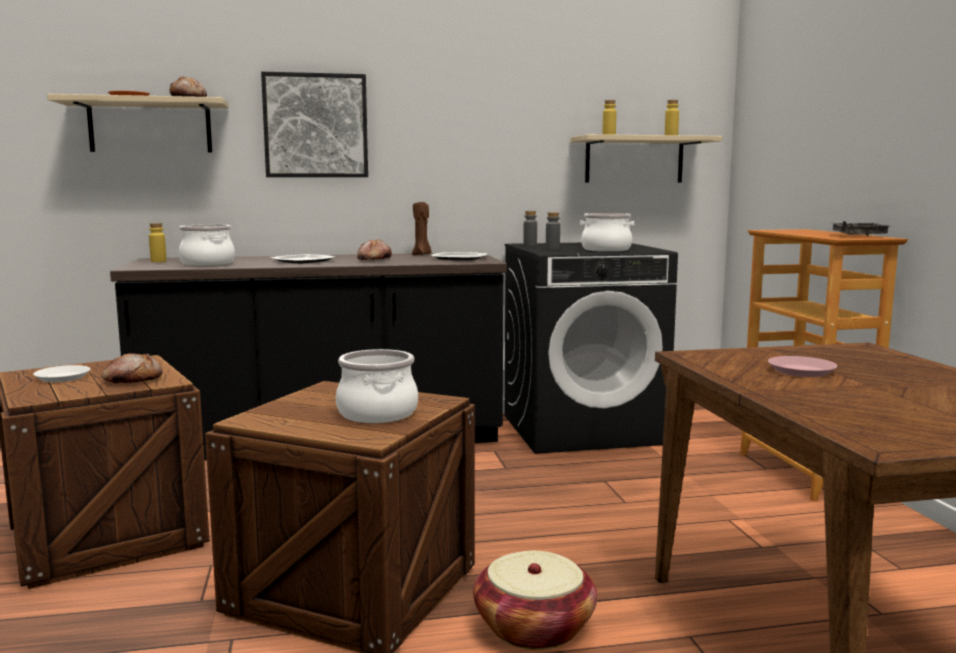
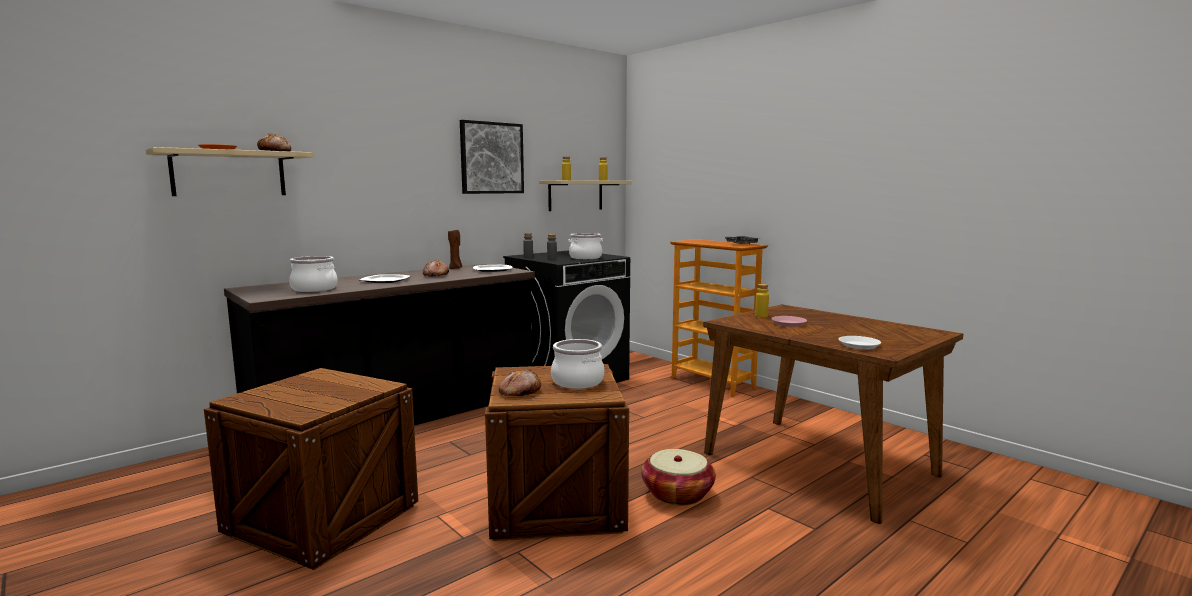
camera: 30 degrees left, 0 degrees up
(63, 377) = (285, 396): white plate -> white plate (859, 345)
(132, 380) = (352, 389): bread -> bread (519, 392)
(158, 261) = (259, 290): yellow bottle -> yellow bottle (761, 316)
(315, 126) = (369, 173): picture -> picture (491, 158)

